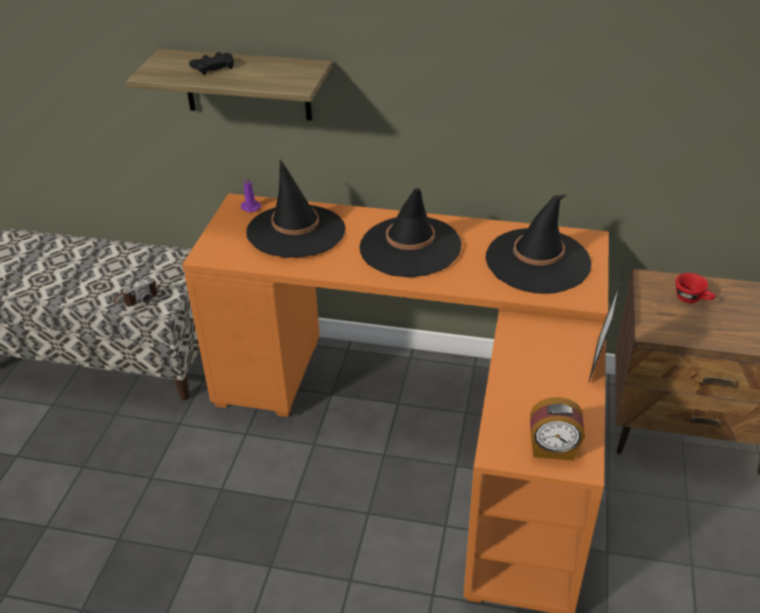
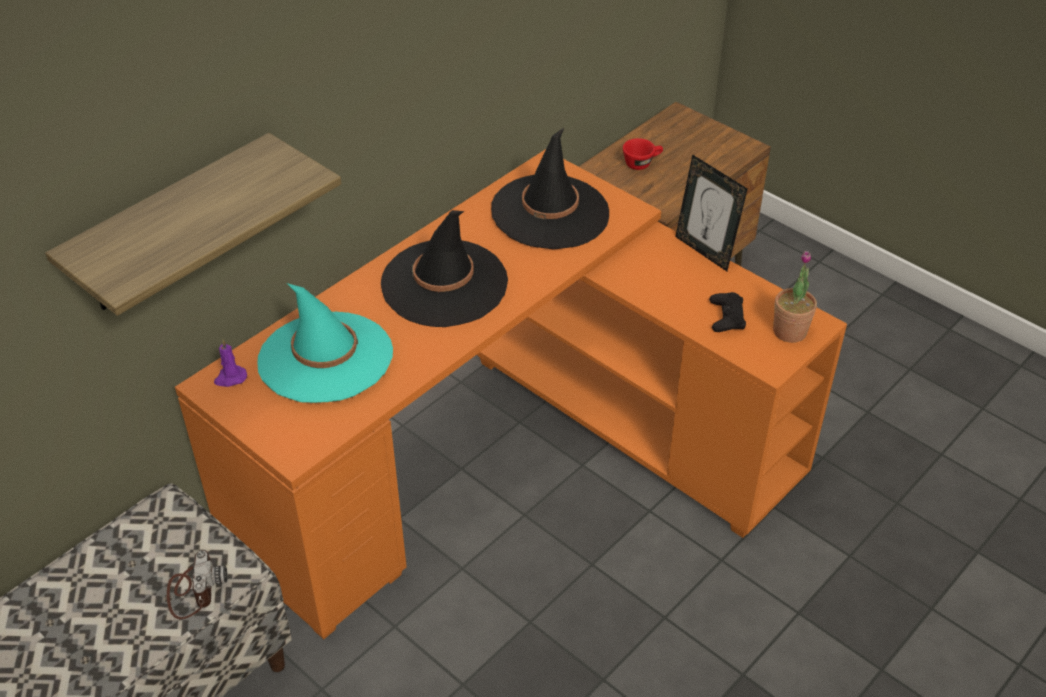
camera: 60 degrees left, 5 degrees up
(213, 67) = (172, 222): black game controller -> black game controller (726, 317)
(296, 231) = (325, 358): black hat -> turquoise hat
(553, 449) = (789, 331): alarm clock -> potted plant

